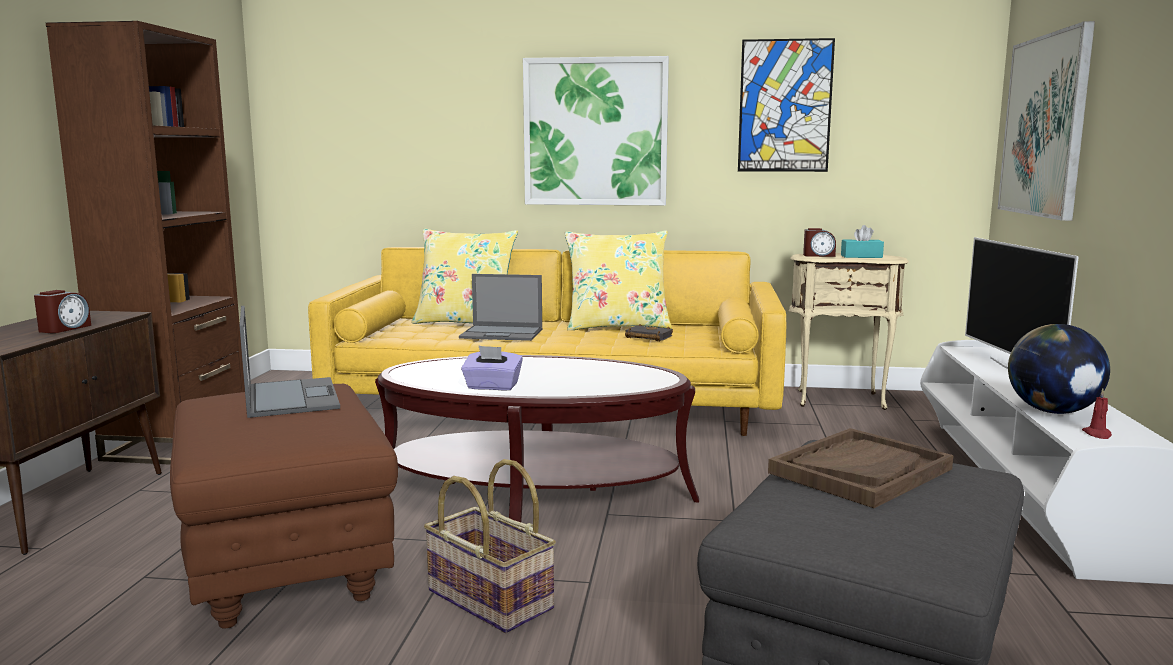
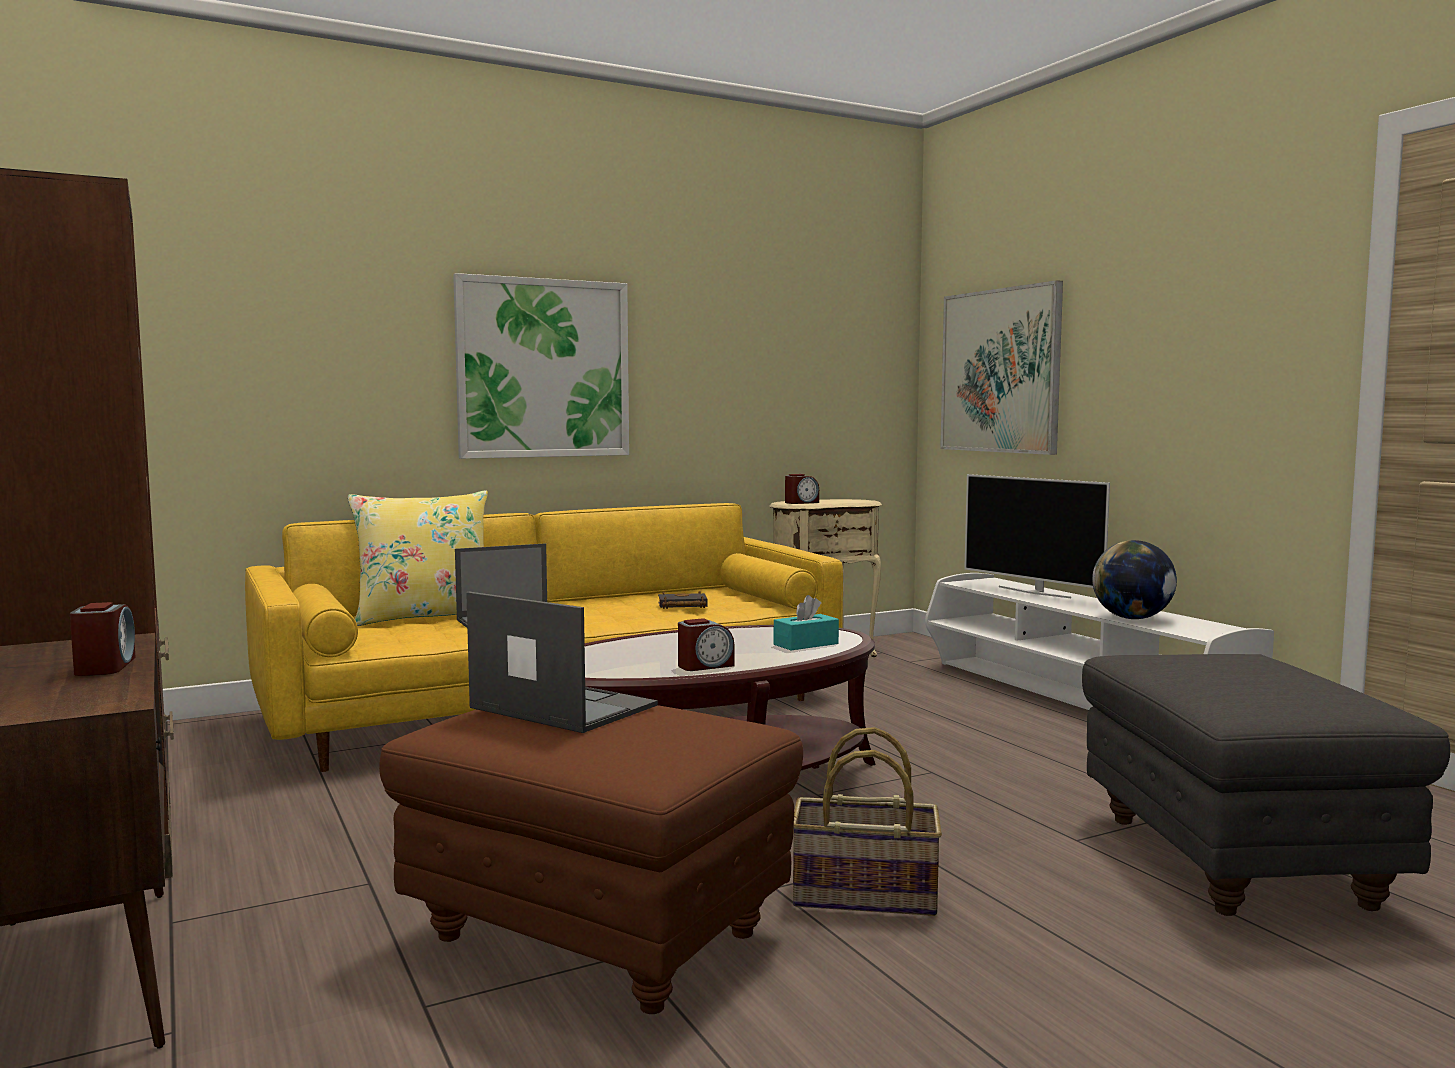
camera: 35 degrees left, 5 degrees down
(492, 387) = (705, 666): purple tissue box -> alarm clock
(617, 326) = (616, 600): yellow pillow -> none
(785, 106) = (742, 345): picture -> none
(860, 471) = (1202, 667): brown tray -> none
(861, 256) = (838, 501): turquoise tissue box -> turquoise tissue box (806, 644)
(1097, 434) = (1192, 628): red candle -> none

